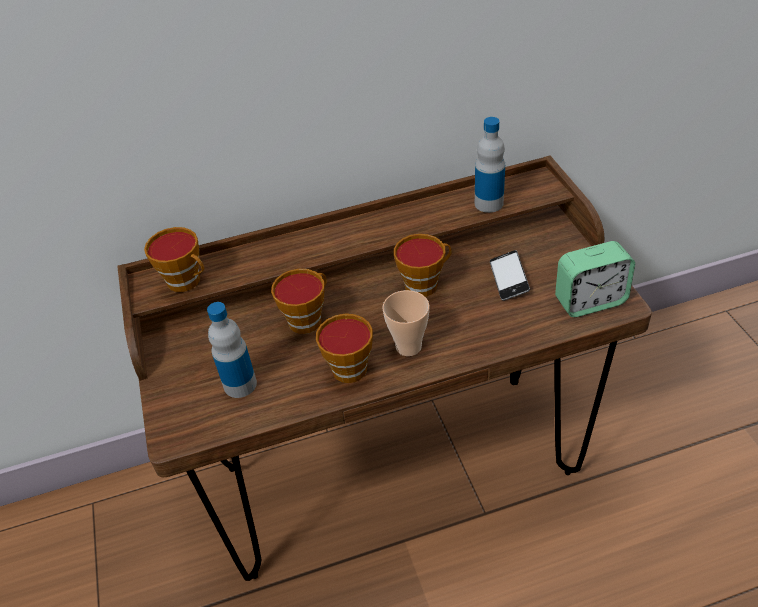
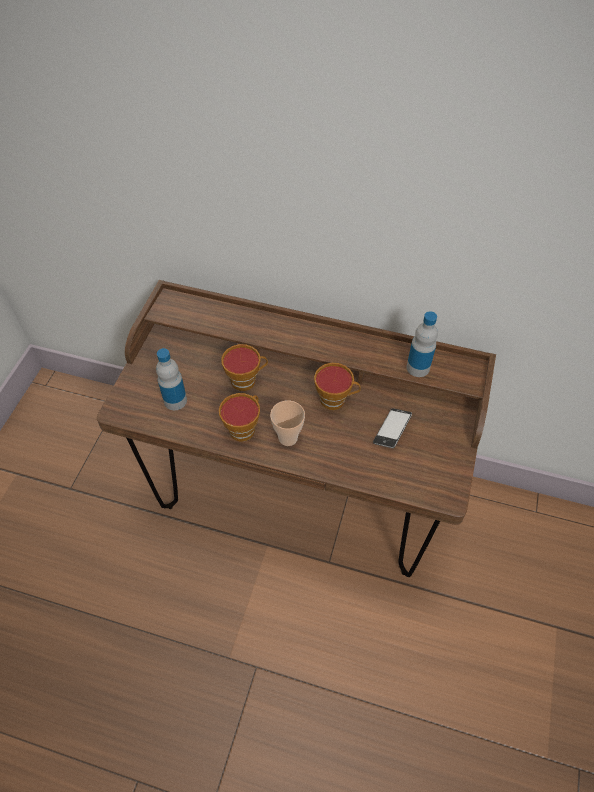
camera: 30 degrees right, 10 degrees up
(187, 281) = (189, 314): cup -> none
(590, 301) = (430, 480): alarm clock -> none

